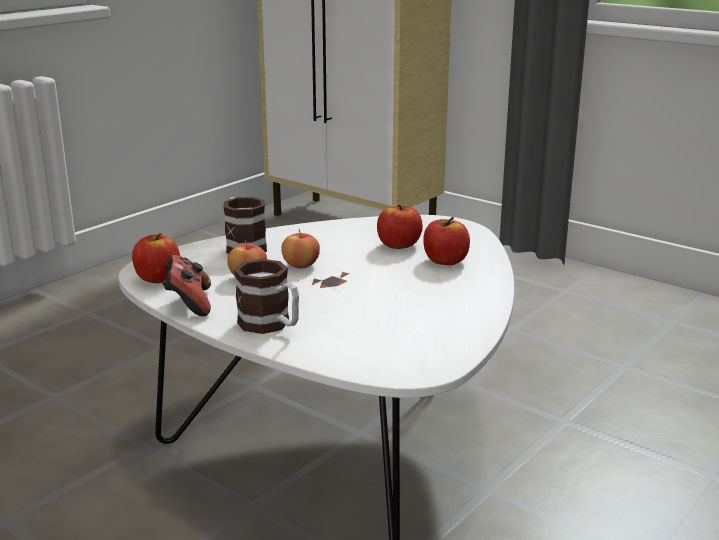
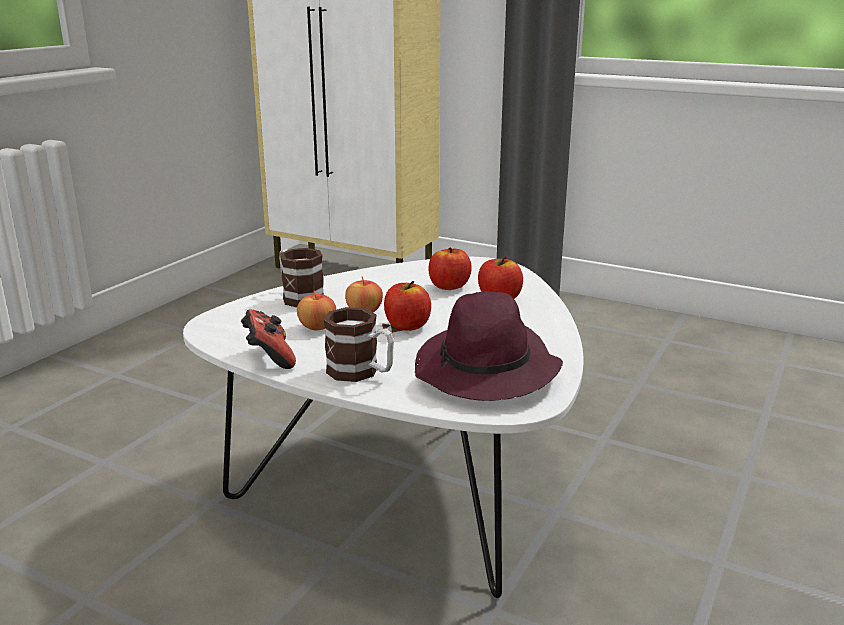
camera: 10 degrees left, 0 degrees up
(158, 278) = (226, 334): apple -> apple (407, 326)
(396, 334) = (487, 371): none -> purple hat

